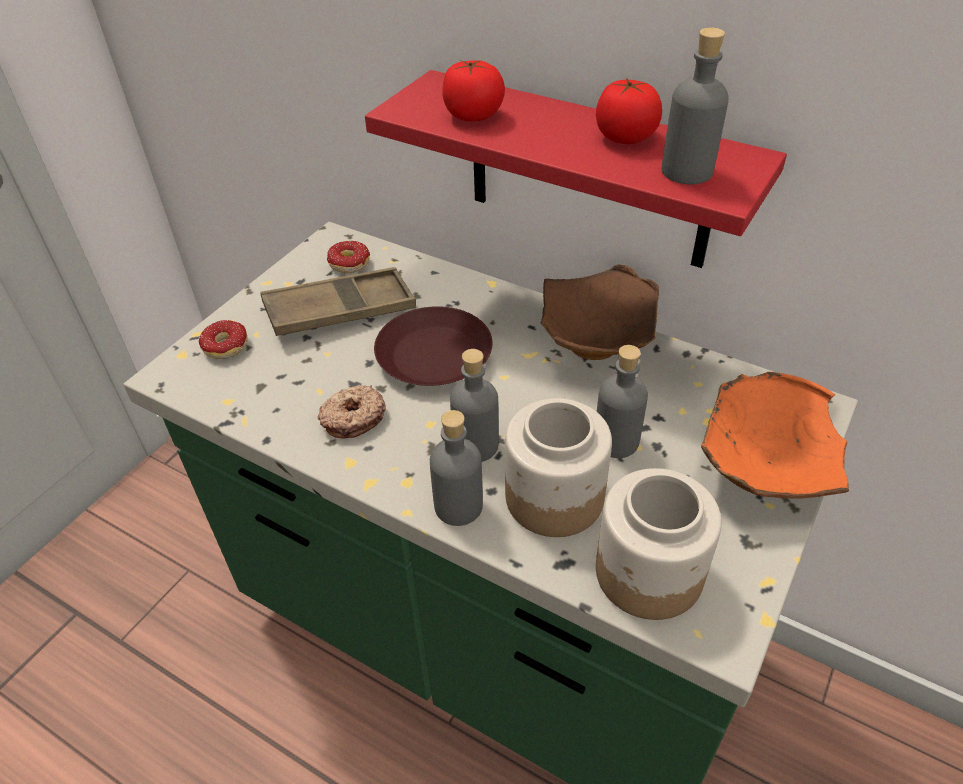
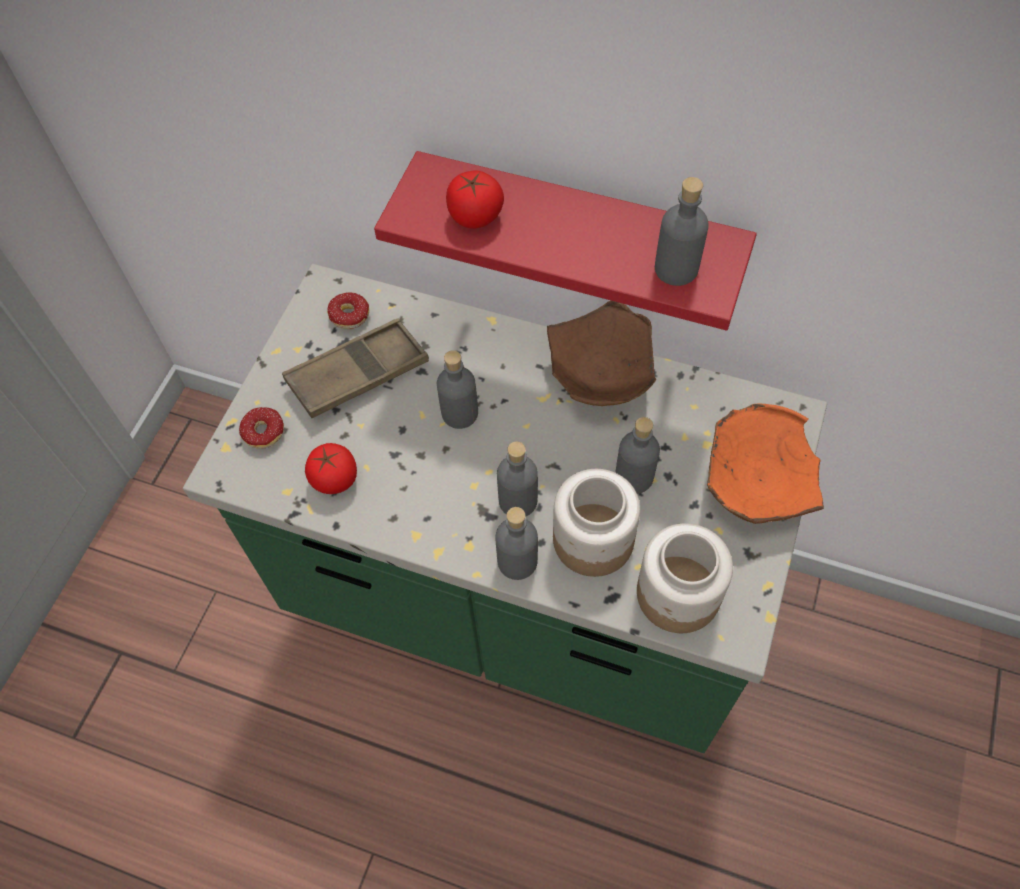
camera: 10 degrees left, 15 degrees up
(353, 418) = (405, 490): donut -> none
(434, 356) = (459, 413): brown plate -> grey bottle
(625, 137) = (617, 230): tomato -> tomato (334, 479)

